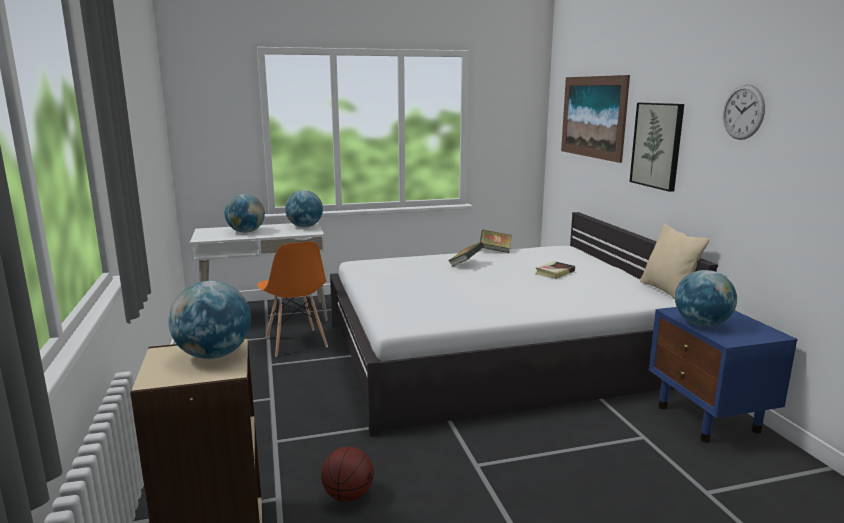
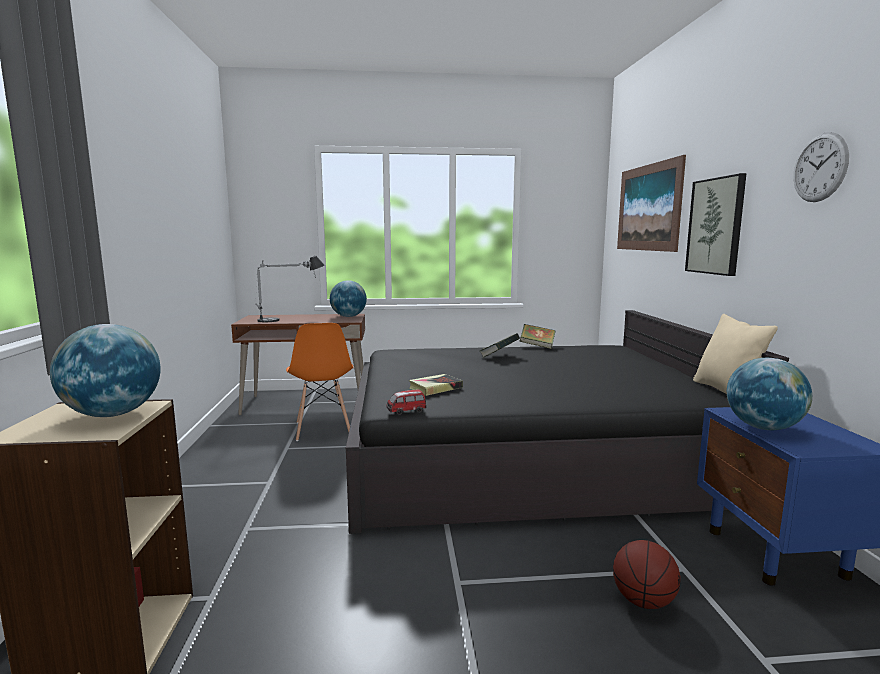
camera: 10 degrees right, 5 degrees down
(246, 232) = (290, 318): globe -> table lamp
(265, 316) = (306, 403): white desk -> brown desk
(348, 496) = (290, 604): basketball -> basketball (643, 601)
(414, 328) = (406, 411): none -> toy car
(496, 353) = (525, 454): white bed -> black bed
(555, 273) = (594, 368): book -> book (435, 388)

